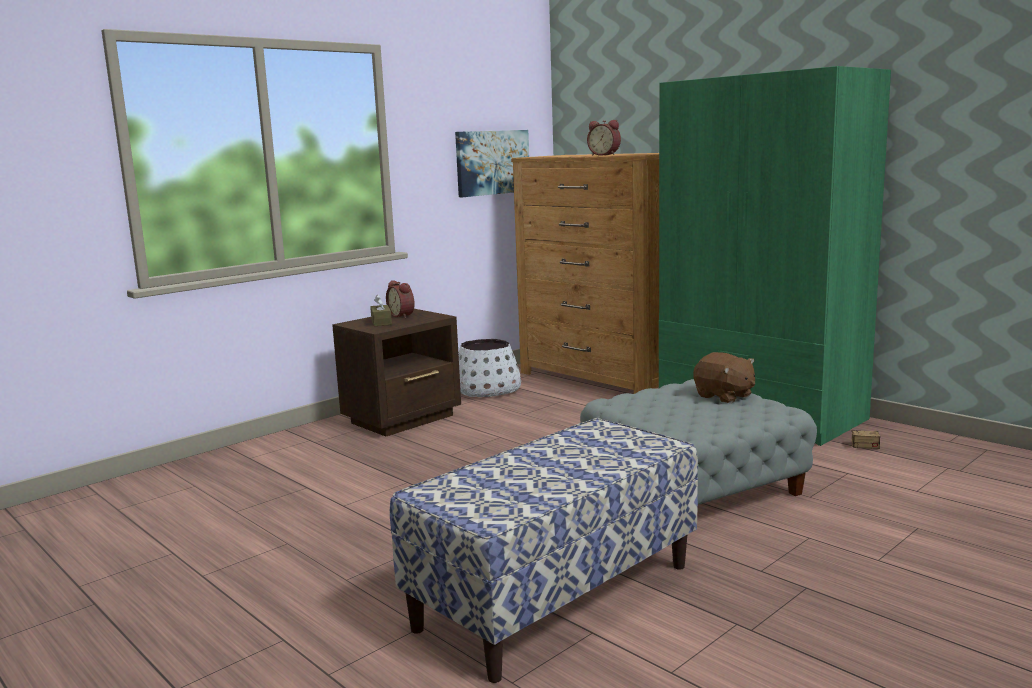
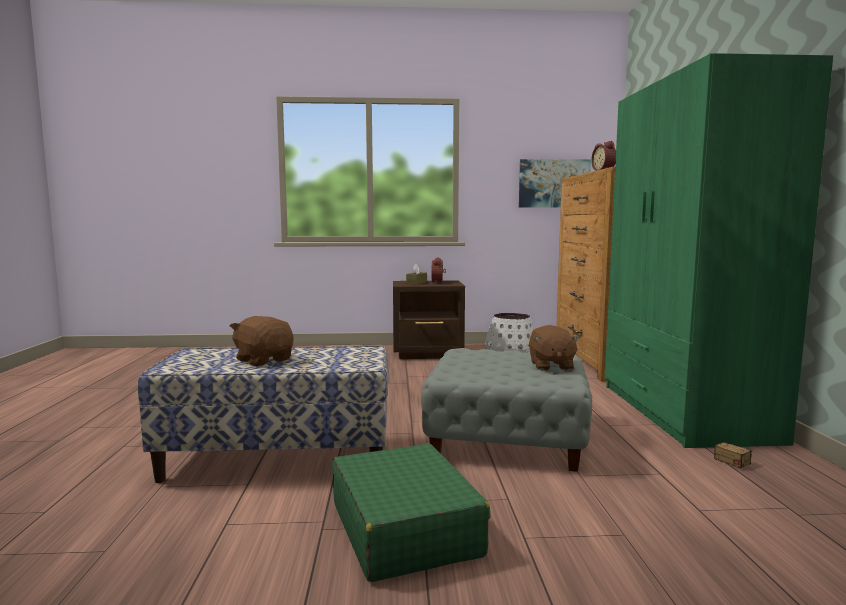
camera: 40 degrees right, 5 degrees down
(549, 472) = (264, 360): none -> brown plush toy
(801, 595) = (404, 528): none -> green suitcase

